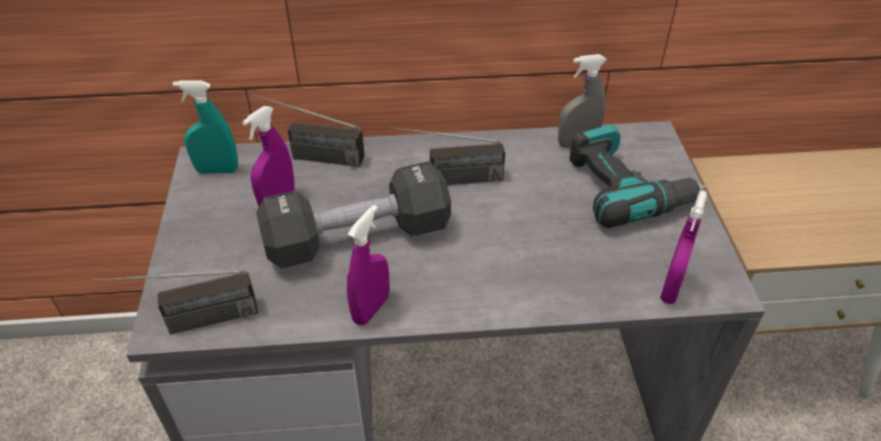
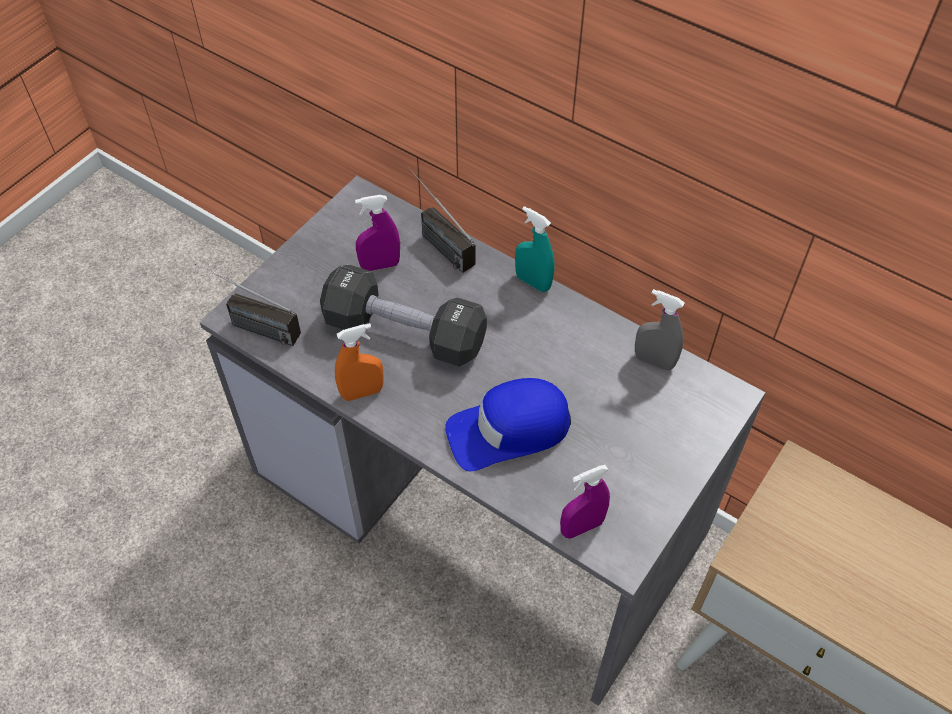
camera: 40 degrees right, 10 degrees up
(217, 170) = (363, 213): turquoise spray bottle -> turquoise spray bottle (533, 282)
(371, 309) = (362, 392): purple spray bottle -> orange spray bottle
(447, 180) = (514, 326): radio -> none
(531, 256) = (508, 430): none -> blue cap
(626, 189) = (646, 427): power drill -> none

